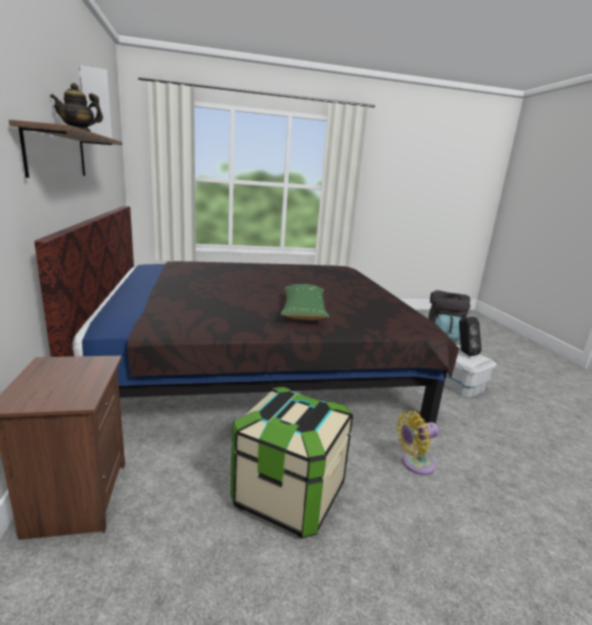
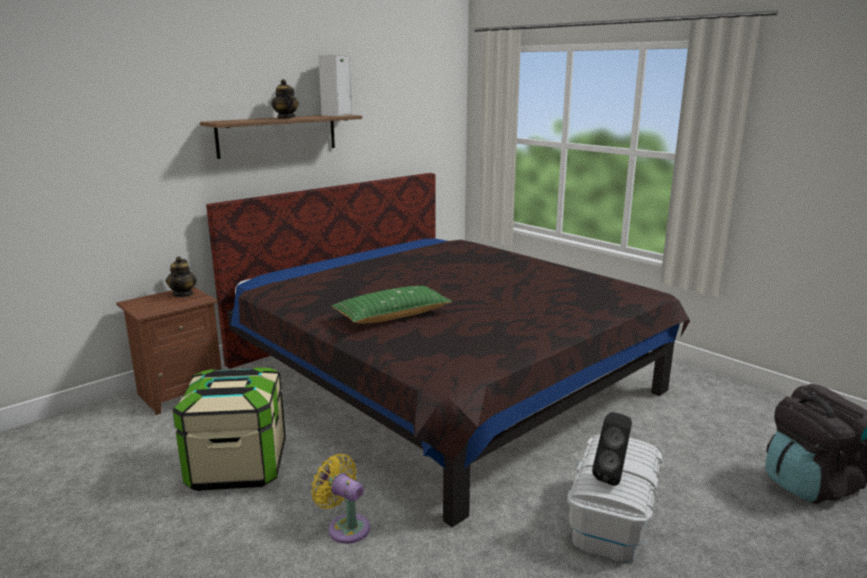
camera: 60 degrees right, 0 degrees up
(58, 366) = (183, 294): none -> teapot

